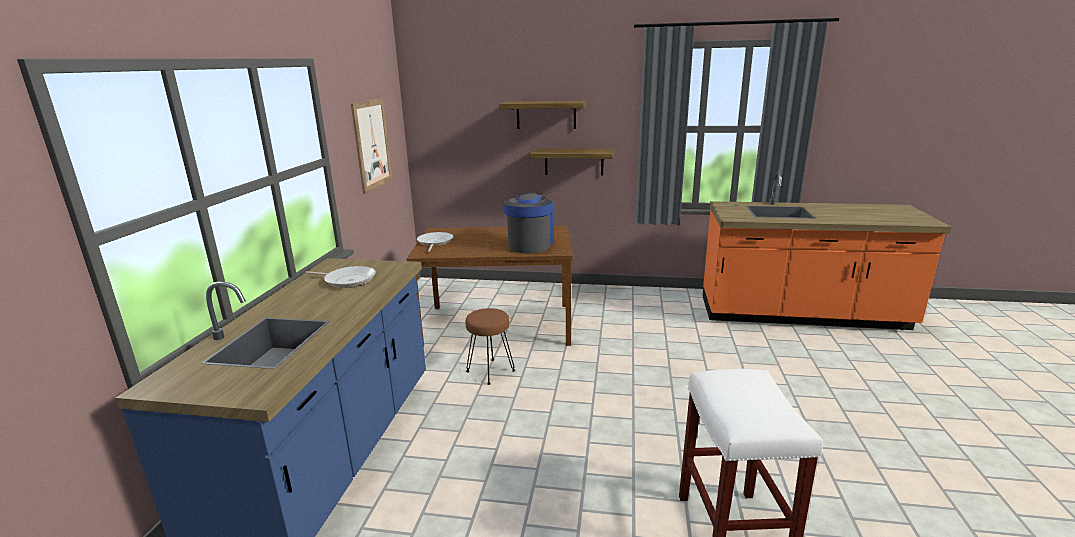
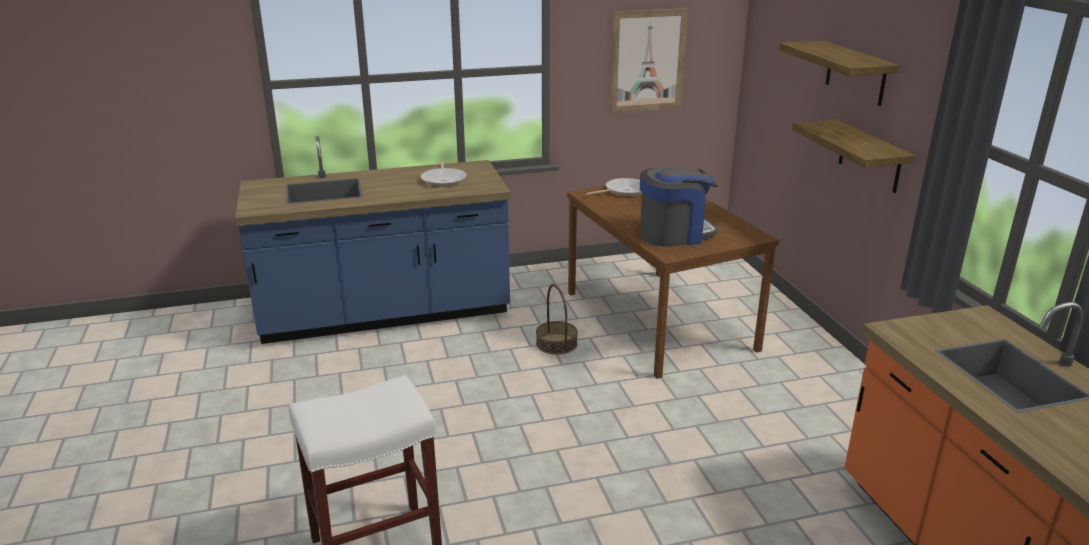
camera: 65 degrees right, 5 degrees up
(490, 371) = (556, 344): brown stool -> basket

